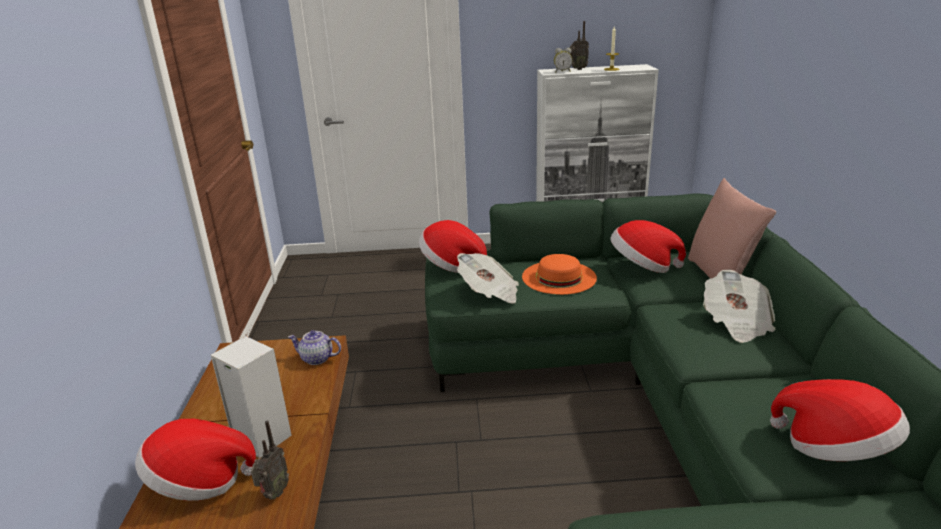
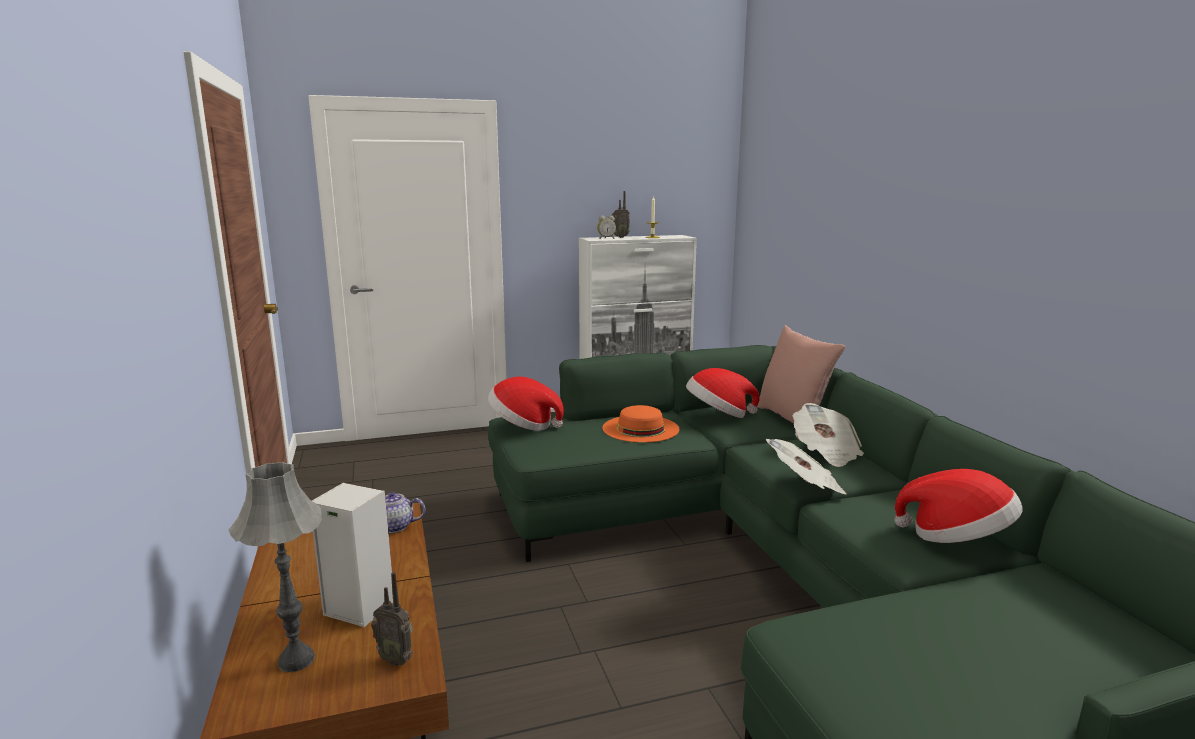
camera: 15 degrees left, 10 degrees down
(199, 482) = (297, 660): hat -> grey table lamp
(273, 494) = (396, 659): radio -> radio turned 105 degrees clockwise
(489, 293) = (575, 446): newspaper -> newspaper (805, 485)

